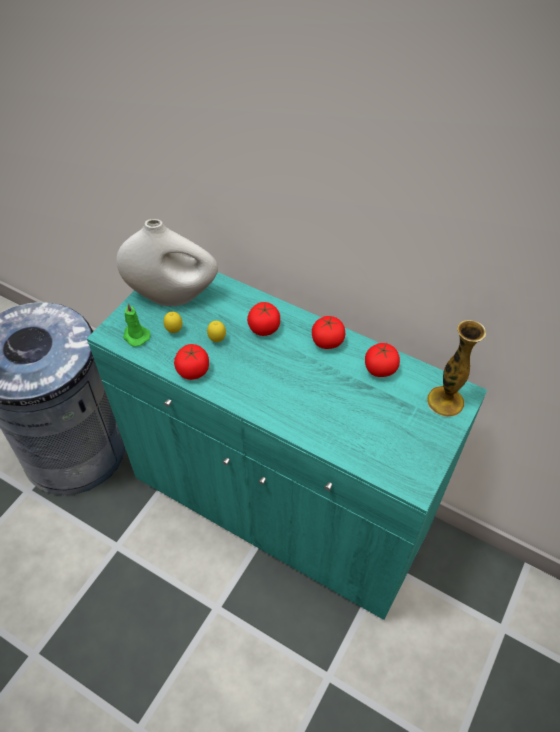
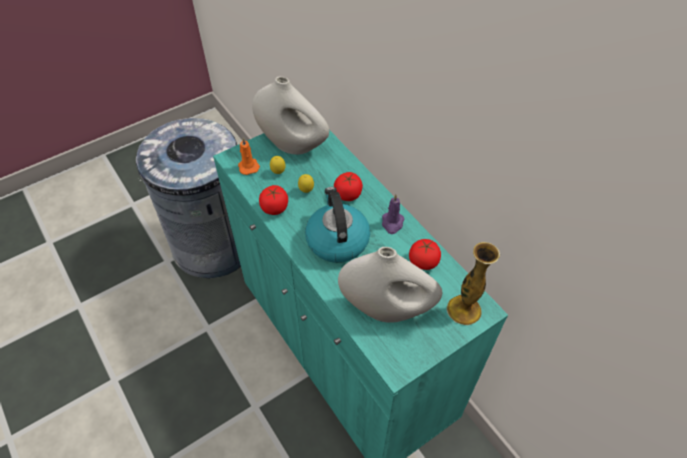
camera: 25 degrees right, 0 degrees up
(135, 336) = (248, 166): green candle -> orange candle
(280, 380) = (337, 240): none -> kettle
(327, 341) = (392, 223): tomato -> purple candle
(372, 430) = (387, 309): none -> white vase

